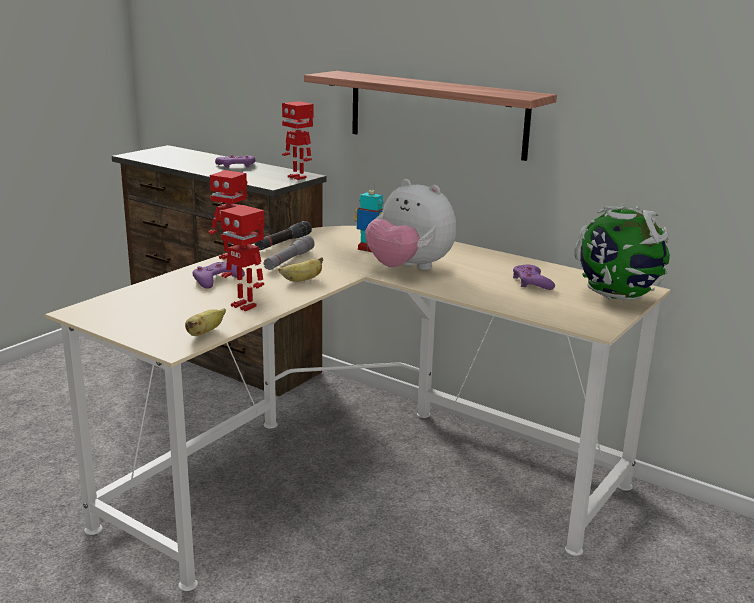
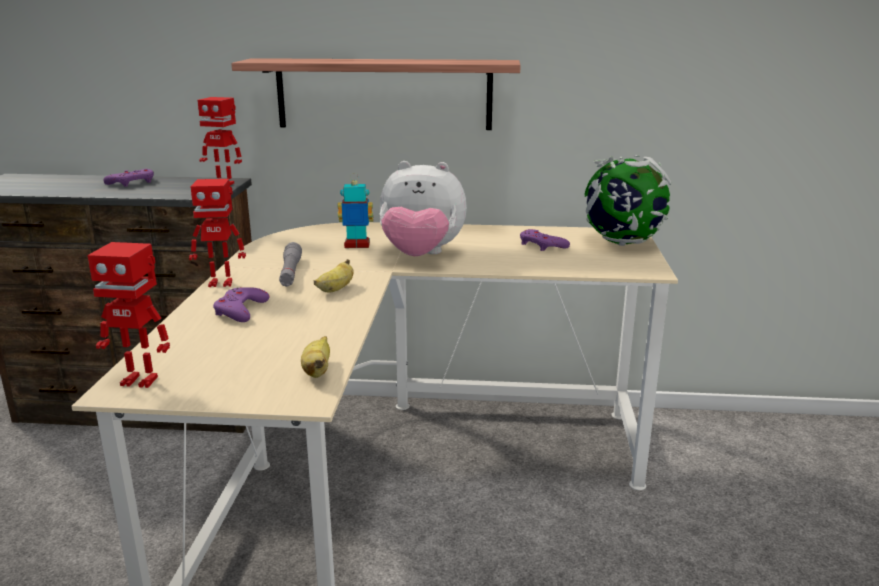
camera: 30 degrees left, 0 degrees up
(245, 306) = (316, 330): toy robot -> toy robot (141, 380)
(283, 243) = (257, 256): black flashlight -> none

